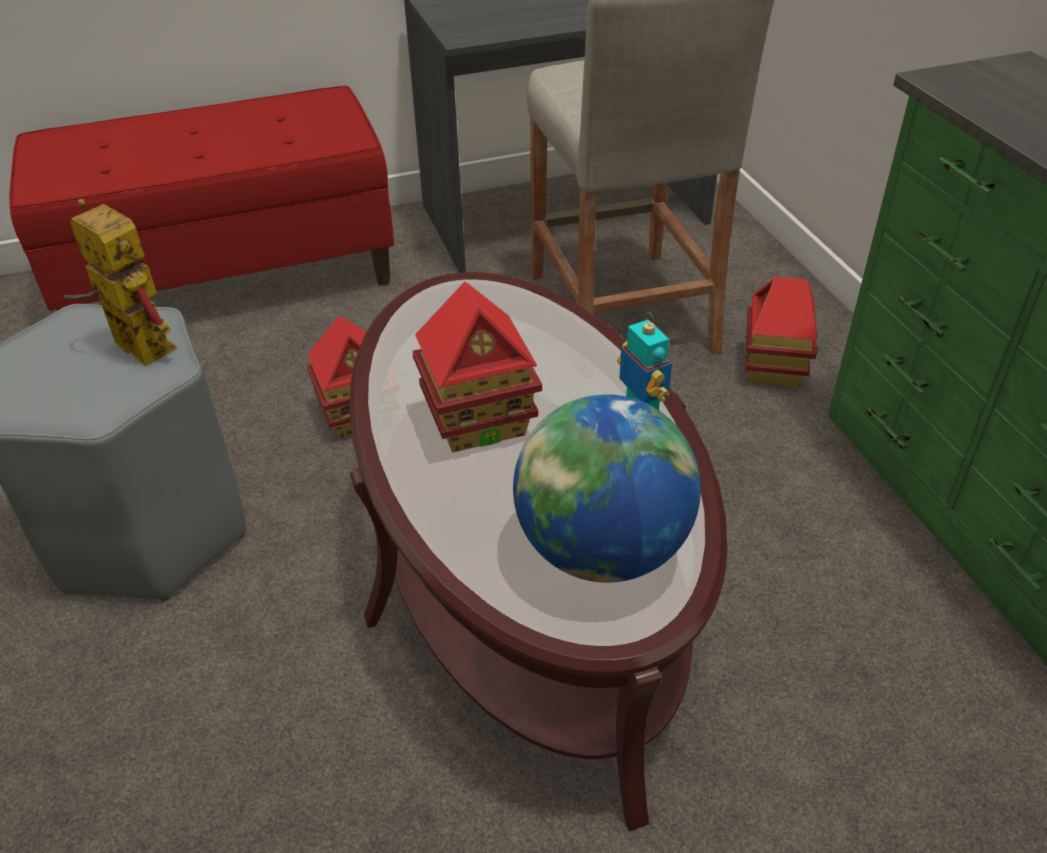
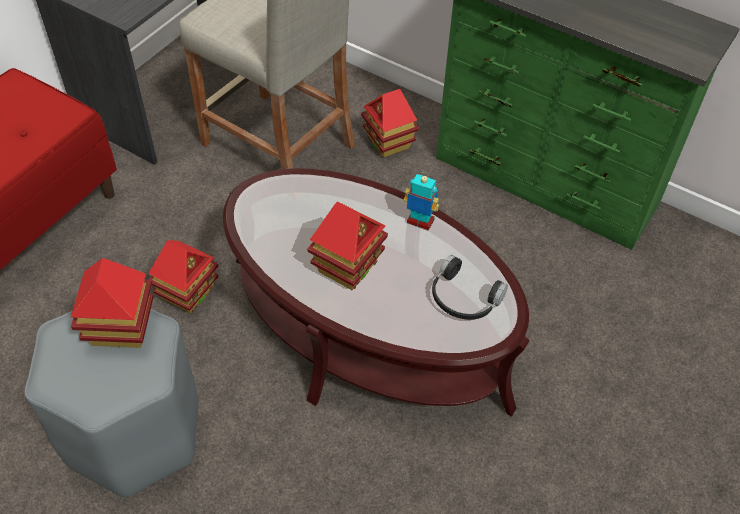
camera: 40 degrees left, 10 degrees up
(132, 345) = (121, 328): toy robot -> toy house
(602, 550) = (463, 299): globe -> black headphones

